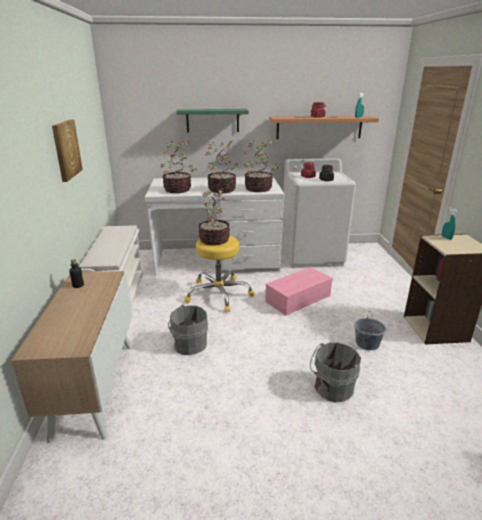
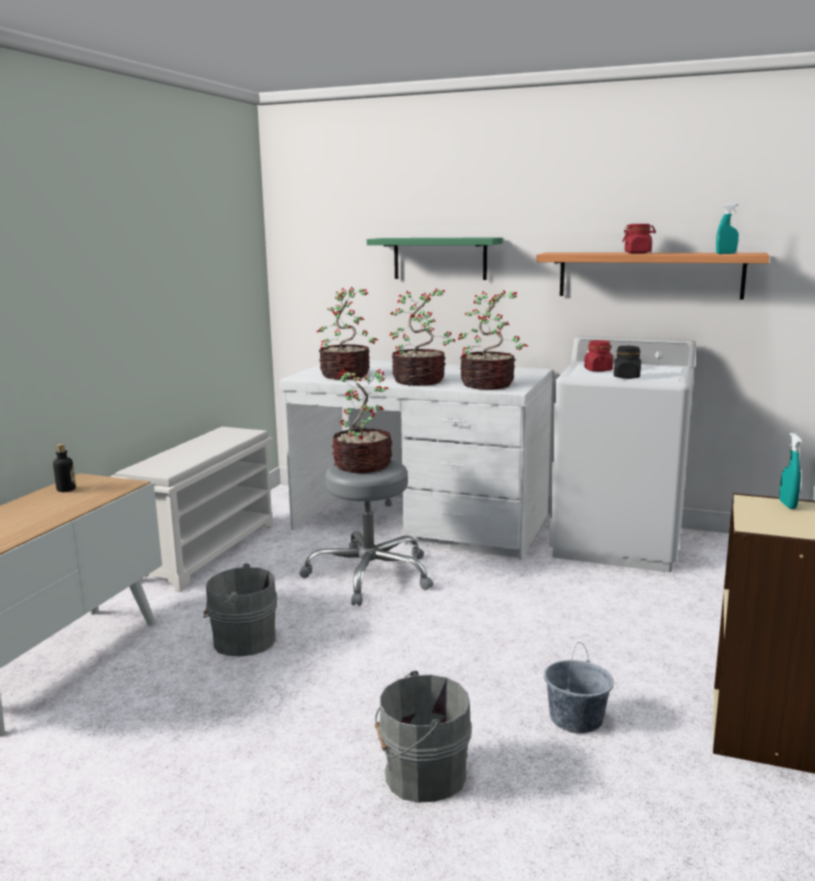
camera: 25 degrees right, 10 degrees down
(66, 149) = (129, 284): picture -> none
(219, 294) = (370, 575): yellow stool -> grey stool
(298, 298) = (512, 610): pink storage box -> none

